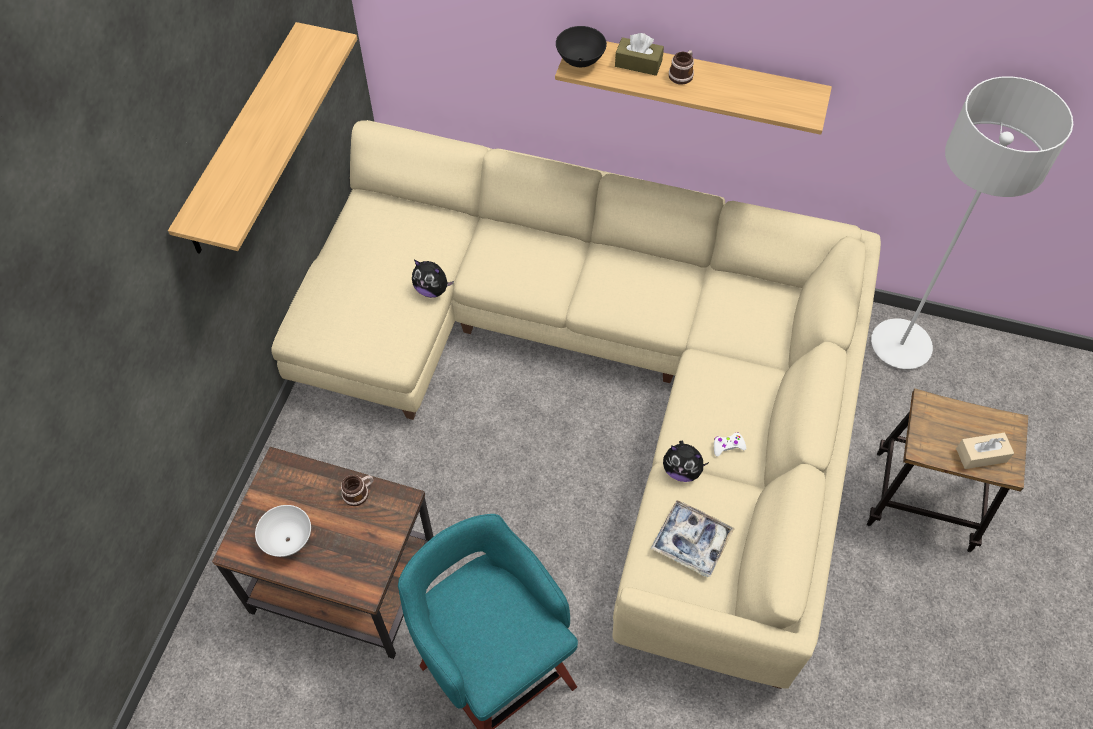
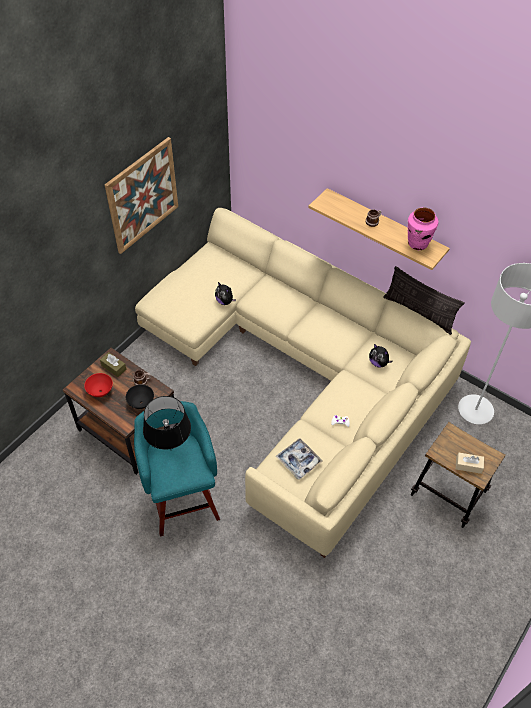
camera: 20 degrees right, 5 degrees down
(243, 141) = (142, 195): shelf -> picture
(288, 539) = (100, 391): white bowl -> red bowl
(475, 611) = (170, 450): none -> black table lamp
(580, 61) = (324, 202): black bowl -> black bowl (141, 403)
(638, 63) = (353, 210): brown tissue box -> brown tissue box (114, 367)
(682, 470) = (311, 426): plush toy -> plush toy (378, 363)
(776, 93) = (417, 243): none -> pink vase
(784, 212) = (419, 312): none -> pillow

